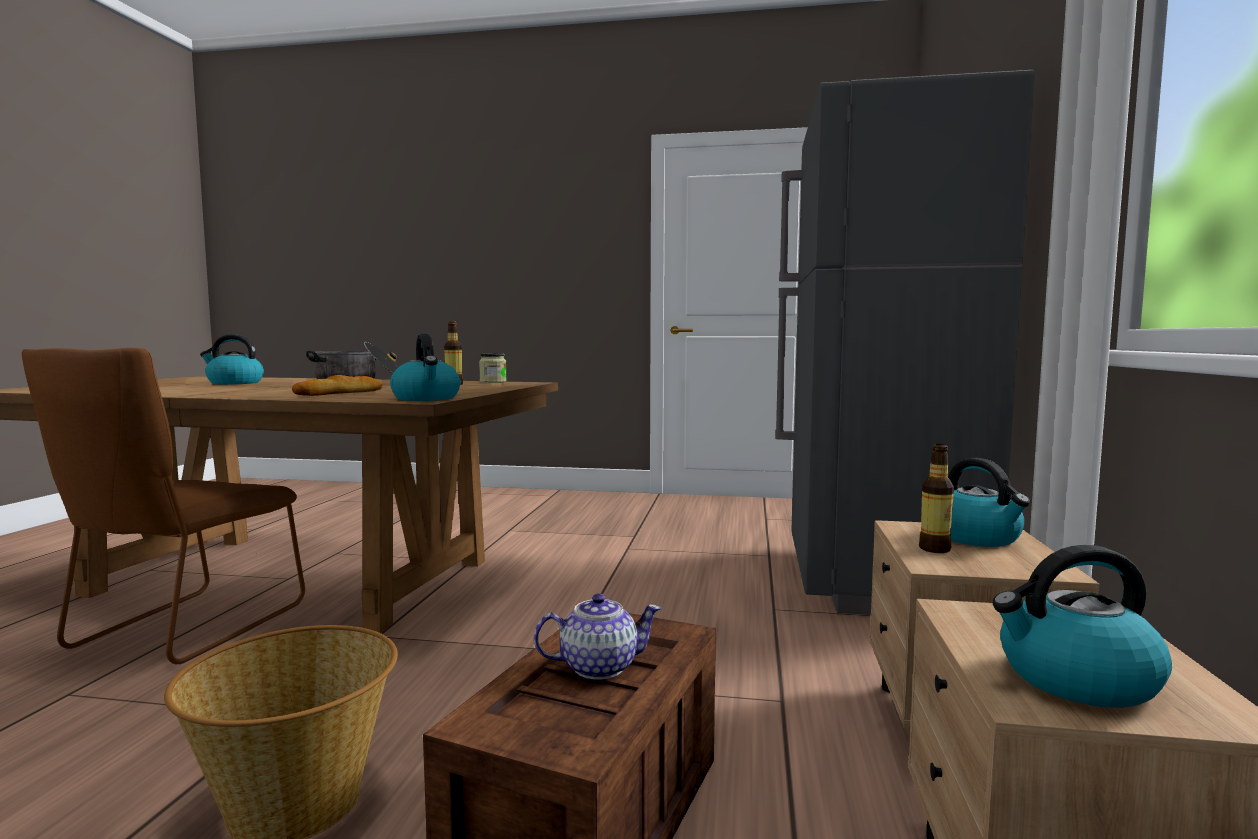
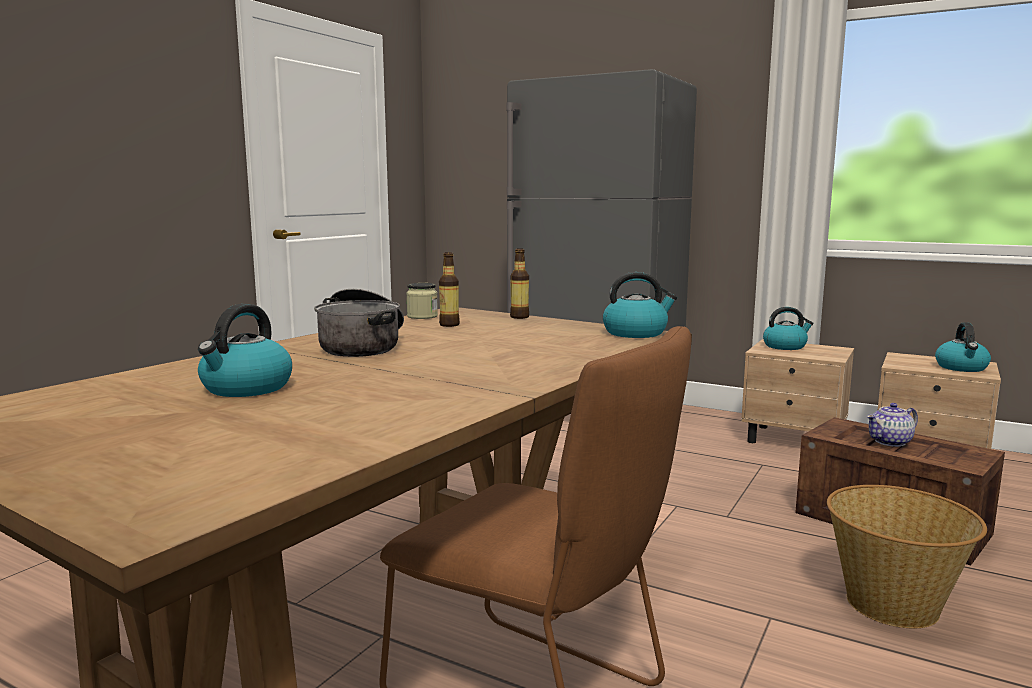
camera: 70 degrees left, 5 degrees up
(340, 393) = (542, 349): bread -> none
(597, 667) = (890, 442): teapot -> teapot turned 120 degrees counterclockwise
(934, 549) = (805, 354): bottle -> bottle (519, 317)

